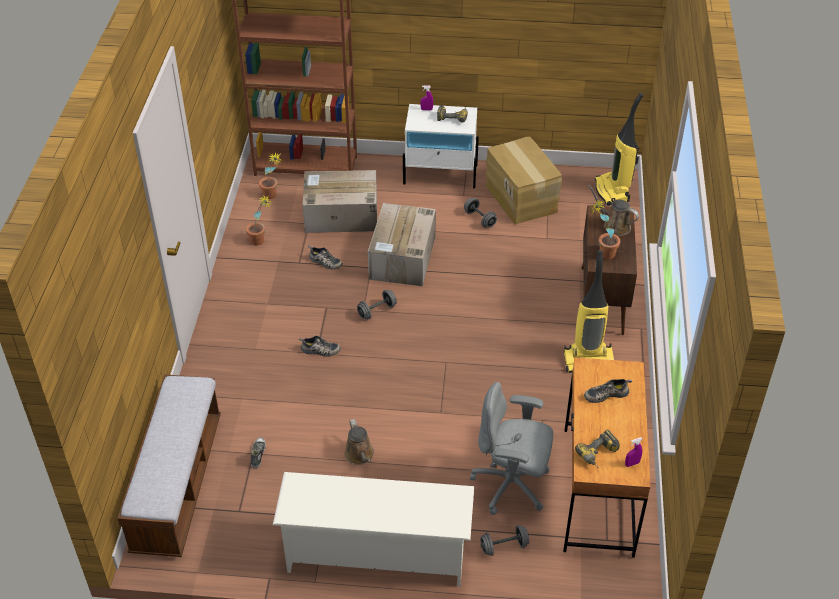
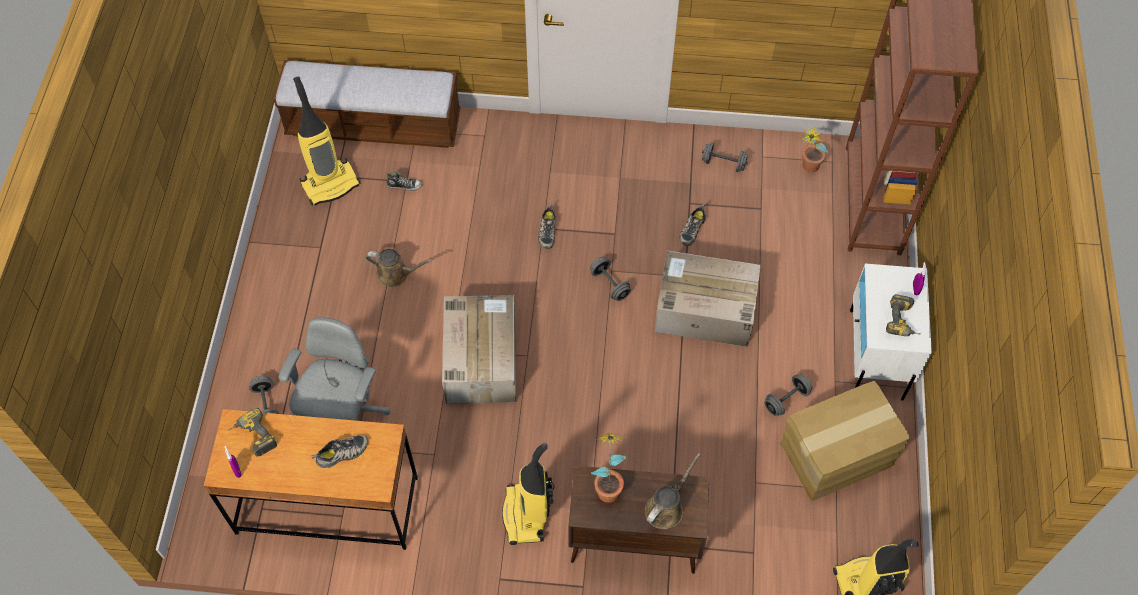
camera: 90 degrees right, 15 degrees up
(248, 515) = (330, 184): none -> vacuum cleaner
(261, 242) = (723, 163): potted plant -> grey dumbbell
(340, 215) = (780, 241): cardboard box -> cardboard box (481, 358)
(360, 455) = (396, 274): brown watering can -> brown watering can turned 150 degrees counterclockwise
(376, 553) = (273, 291): white shoe rack -> none
(606, 394) = (342, 454): shoe -> shoe turned 75 degrees clockwise

